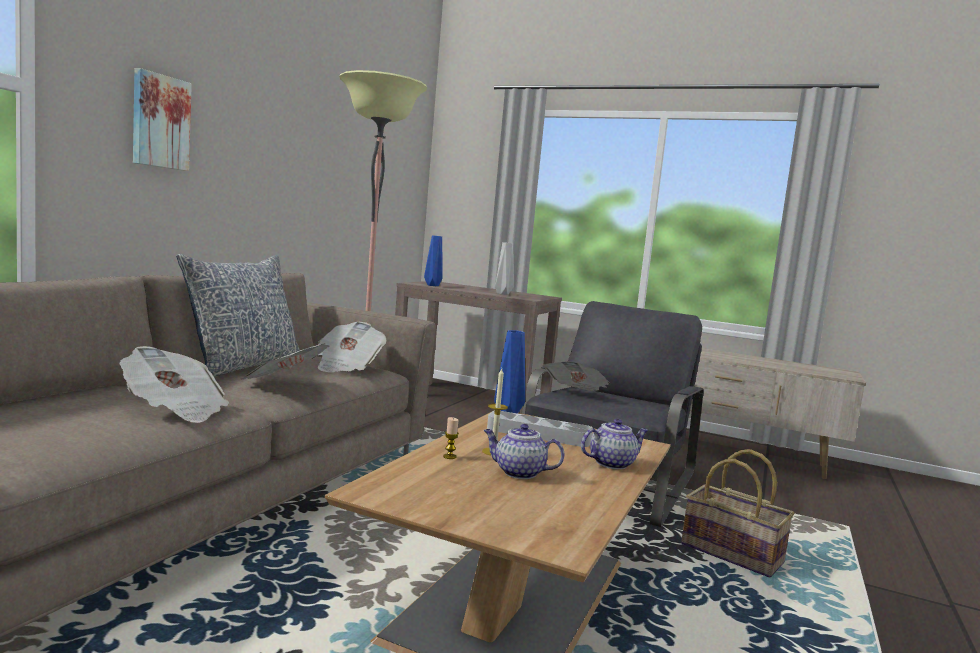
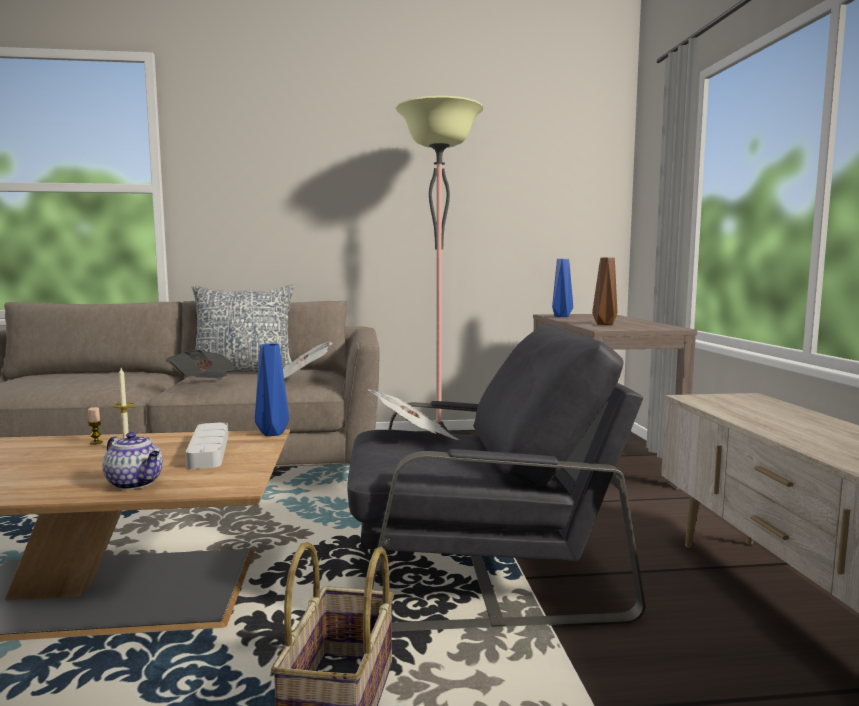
camera: 60 degrees right, 0 degrees up
(159, 121) = (253, 193): picture -> none
(175, 410) = (103, 386): newspaper -> none
(503, 294) = (605, 324): grey vase -> brown vase
(518, 473) = (68, 463): teapot -> none

